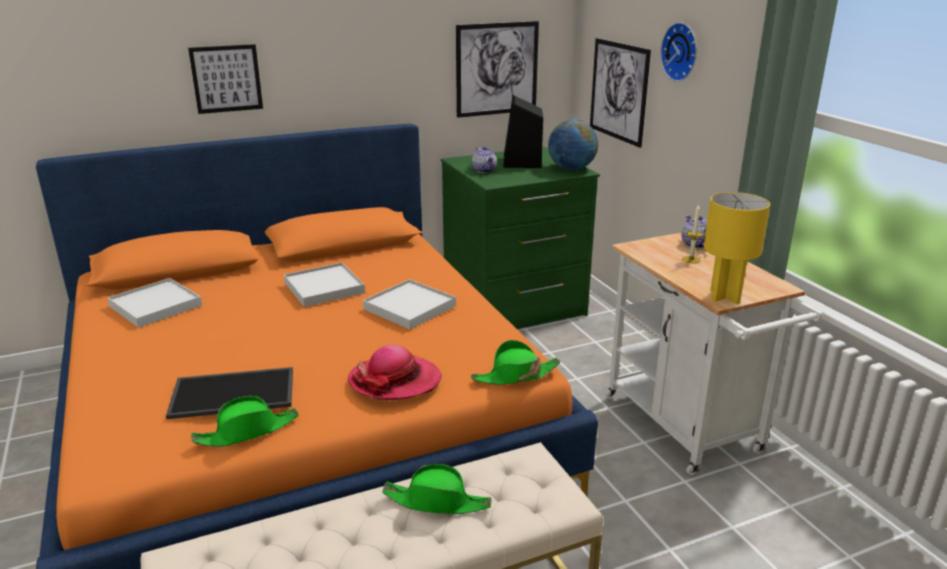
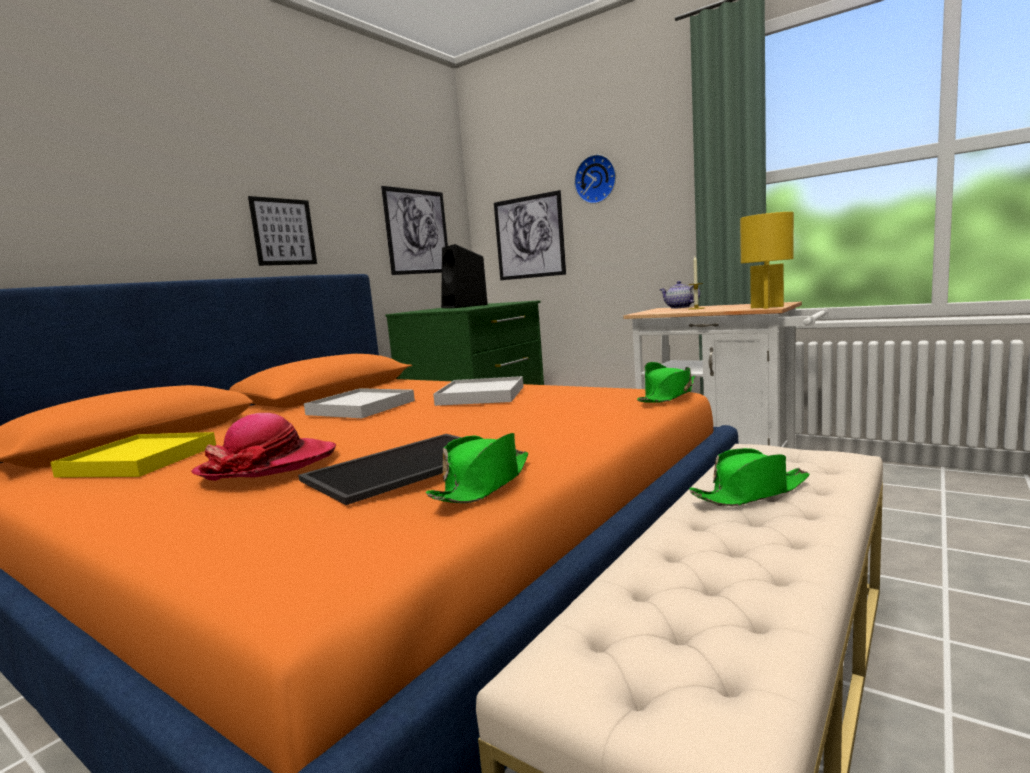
camera: 30 degrees left, 15 degrees down
(156, 306) = (140, 460): white tray -> yellow tray
(226, 79) = (157, 212): picture -> picture (283, 232)
(395, 381) = (570, 421): hat -> hat (268, 464)
(484, 170) = (442, 309): teapot -> none
(571, 169) = (513, 302): globe -> none

